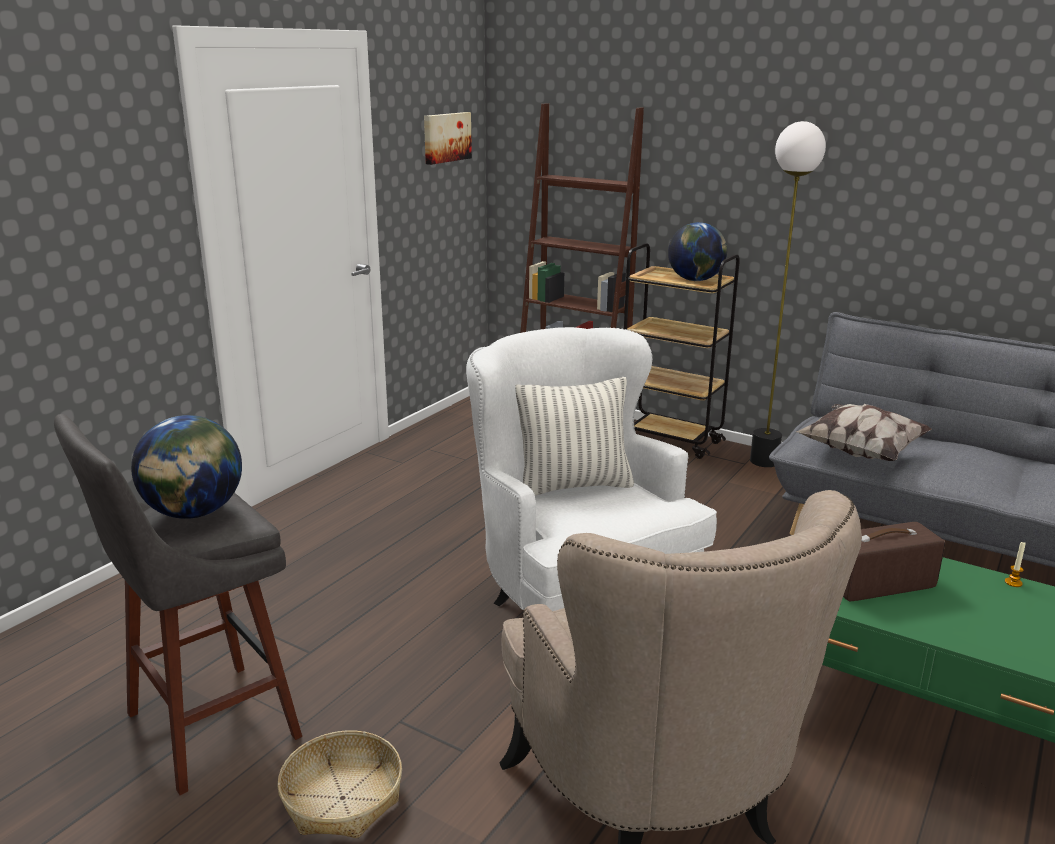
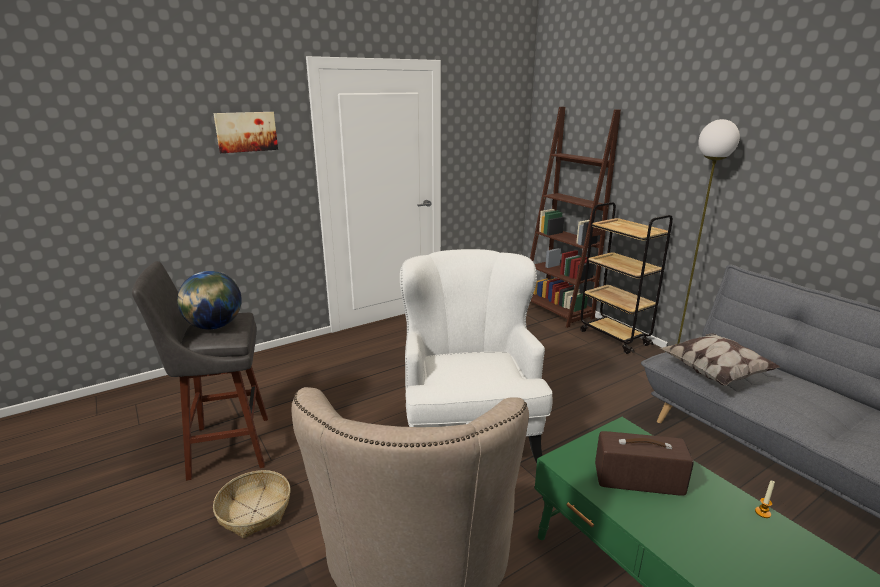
camera: 25 degrees right, 0 degrees up
(446, 137) = (497, 127): picture -> picture (246, 131)
(573, 485) = (470, 354): pillow -> none
(695, 280) = (638, 230): globe -> none

